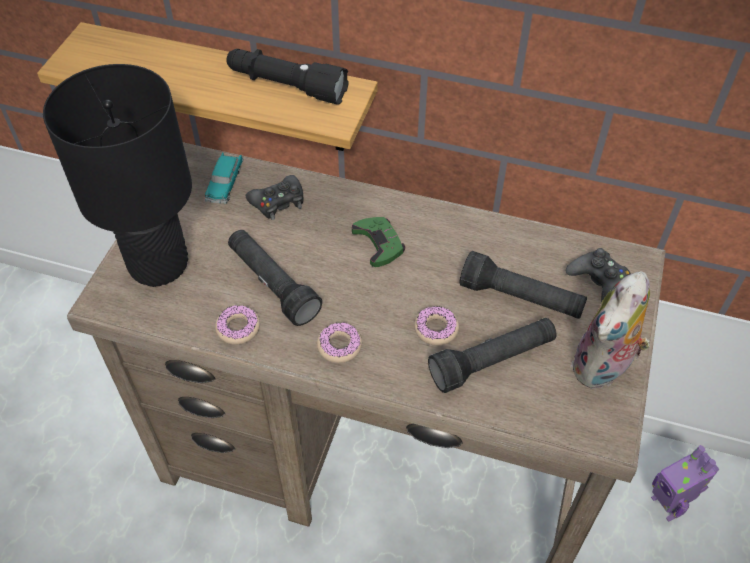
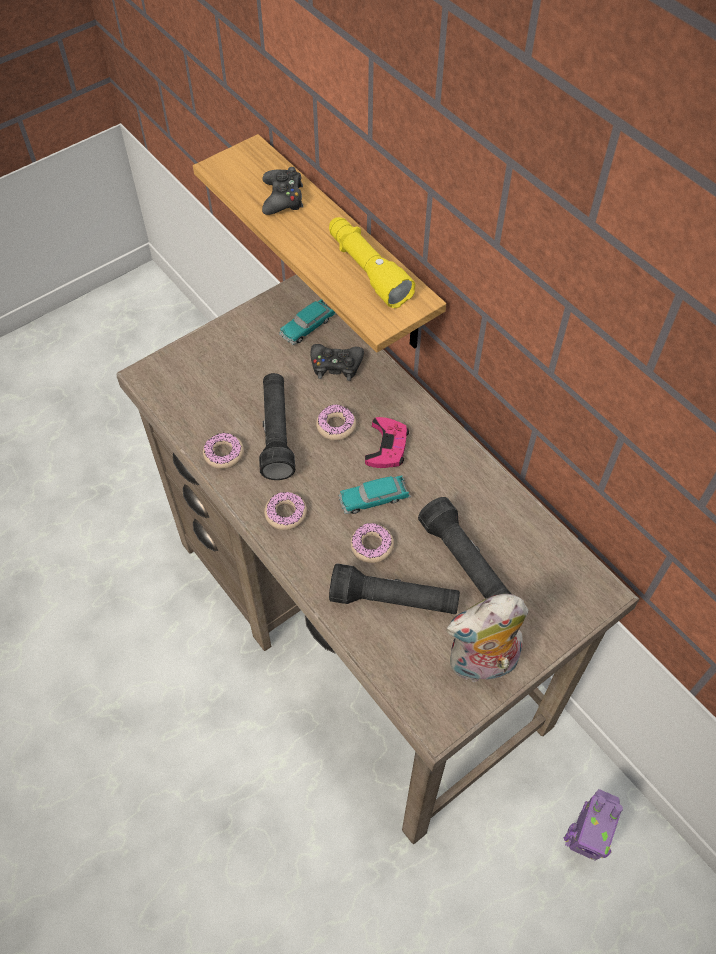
camera: 35 degrees right, 5 degrees up
(160, 267) = (206, 371): black table lamp -> none
(286, 86) = (367, 270): black flashlight -> yellow flashlight
(321, 251) = (336, 426): none -> donut
(379, 243) = (387, 446): green game controller -> pink game controller
(404, 290) = (374, 498): none -> toy car
(599, 281) = (547, 589): black game controller -> black game controller (283, 198)
(668, 504) = (583, 840): toy robot -> toy robot turned 75 degrees counterclockwise

